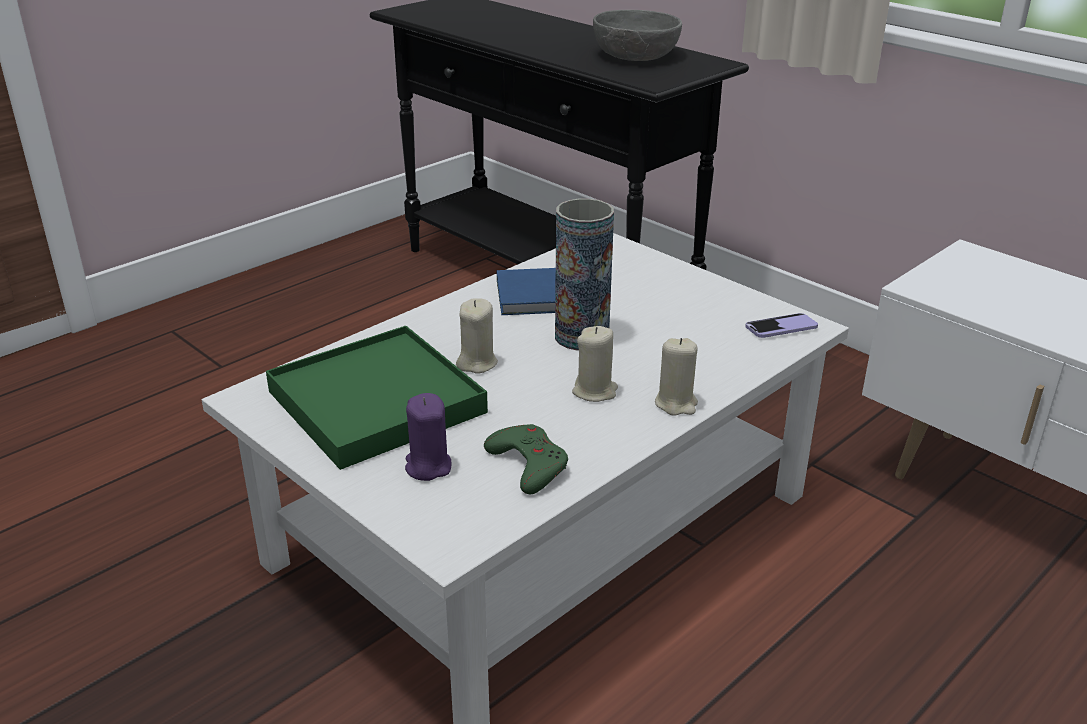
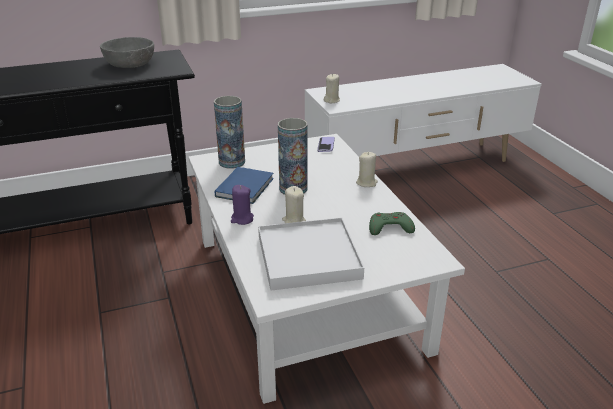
camera: 65 degrees left, 0 degrees up
(376, 402) = (309, 257): green tray -> white tray
(428, 466) = (376, 253): purple candle -> purple candle (242, 219)
(595, 391) = (343, 198): beige candle -> beige candle (331, 100)
(618, 264) = (232, 162): none -> vase

